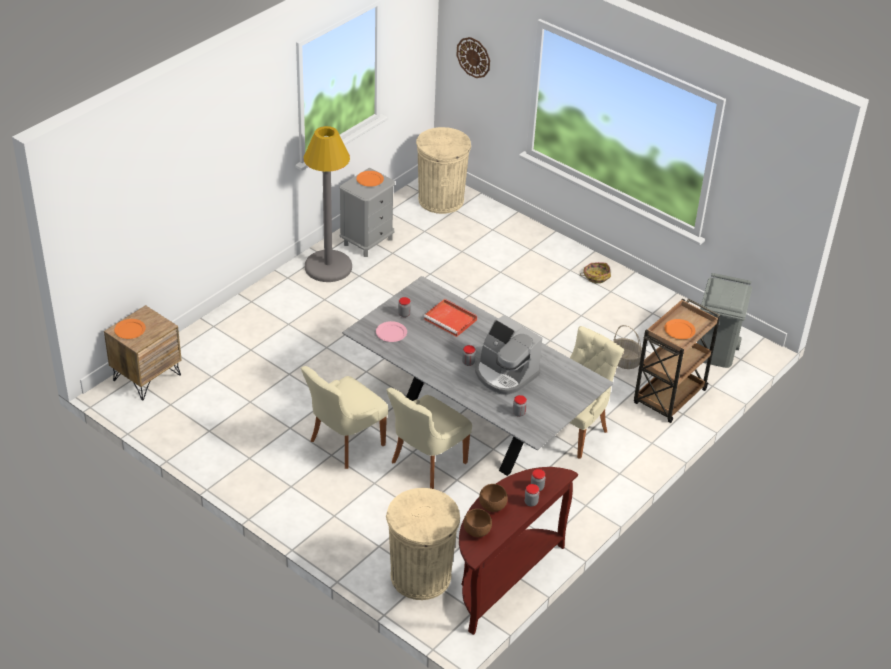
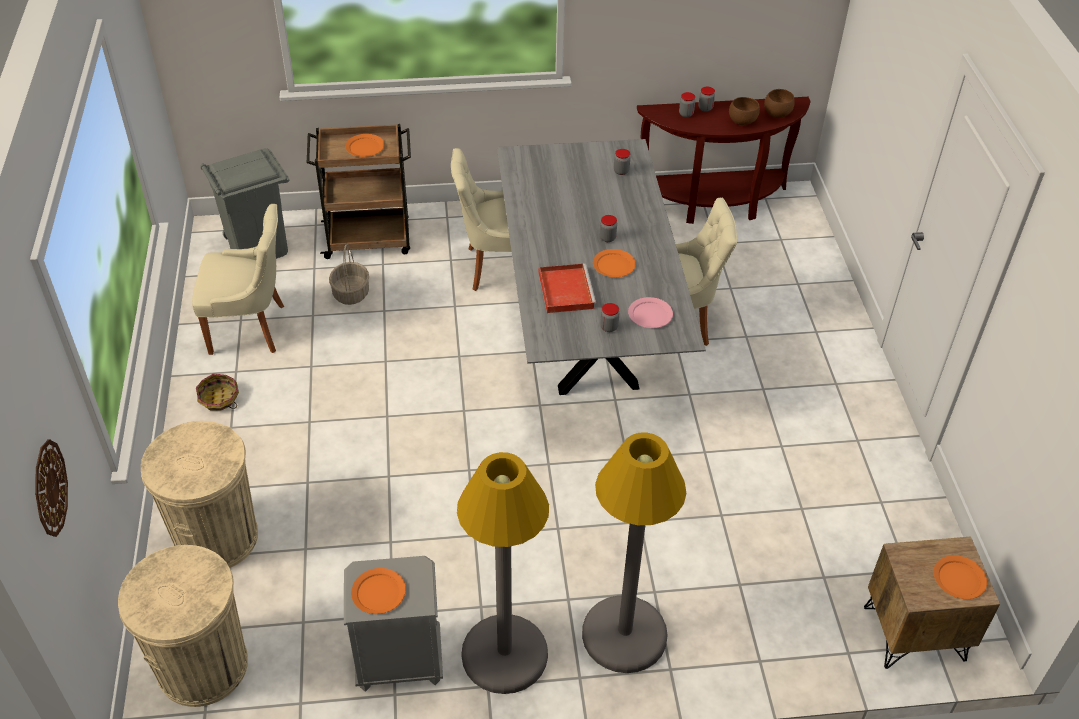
camera: 135 degrees left, 5 degrees up
(284, 301) = (624, 635): none -> grey floor lamp
(344, 443) = (737, 391): beige chair -> beige chair (251, 328)
(421, 576) = (783, 242): beige trash can -> beige trash can (216, 538)
(444, 349) = (614, 265): none -> orange plate
(504, 374) = (587, 208): coffee machine -> none

